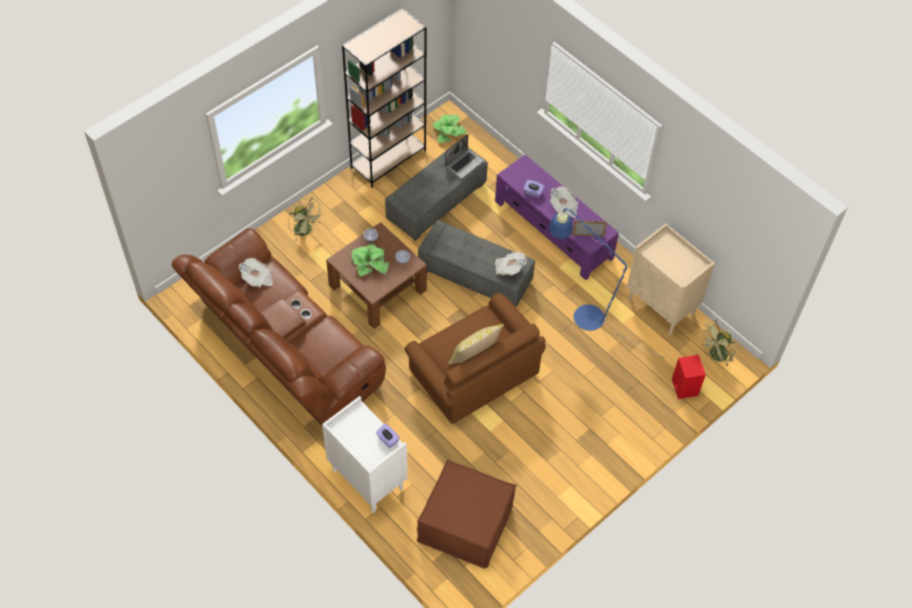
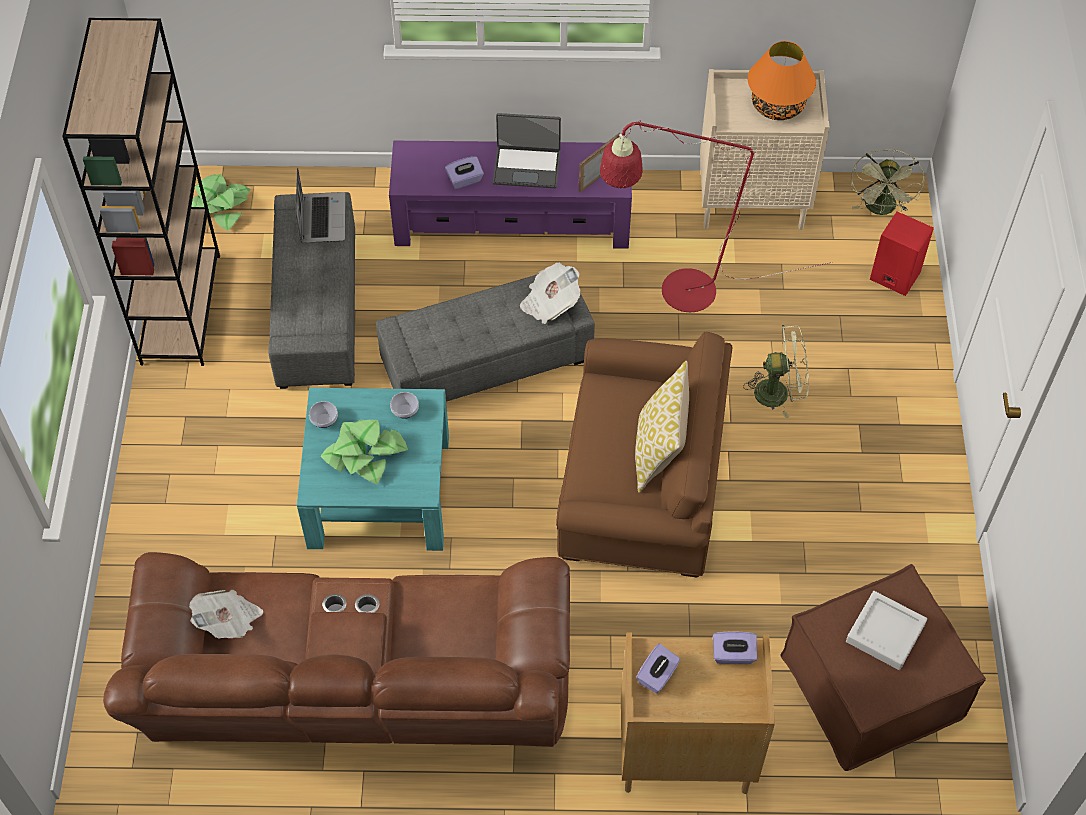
camera: 45 degrees left, 0 degrees up
(306, 231) = (181, 504): green fan -> green fan (779, 392)
(353, 421) = (657, 676): none -> purple tissue box
(367, 479) = (684, 756): white cabinet -> brown cabinet
(377, 287) = (379, 491): brown coffee table -> turquoise coffee table
(471, 497) = (885, 633): none -> grey tray
(564, 207) = (527, 167): newspaper -> laptop
(581, 313) = (674, 293): blue floor lamp -> red floor lamp
(677, 261) = (777, 106): none -> orange table lamp

